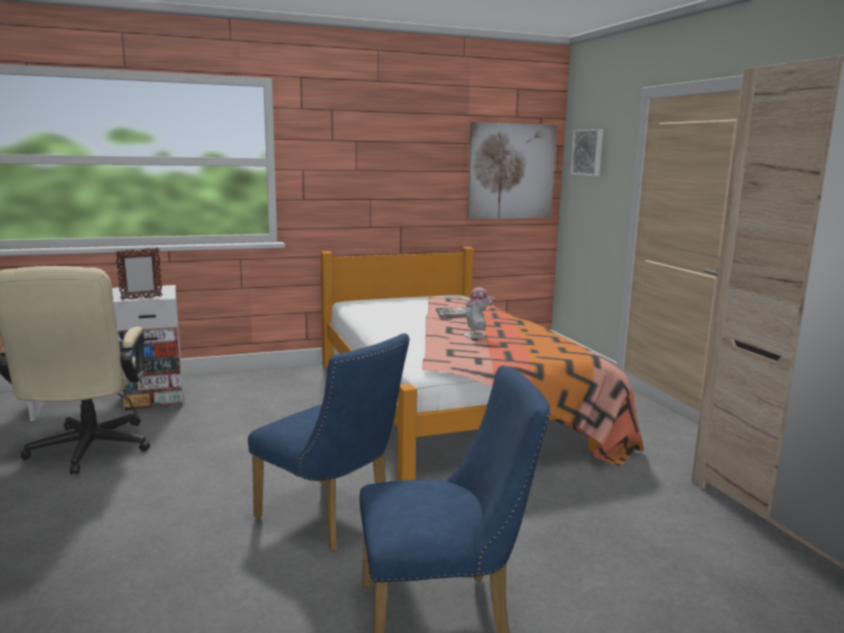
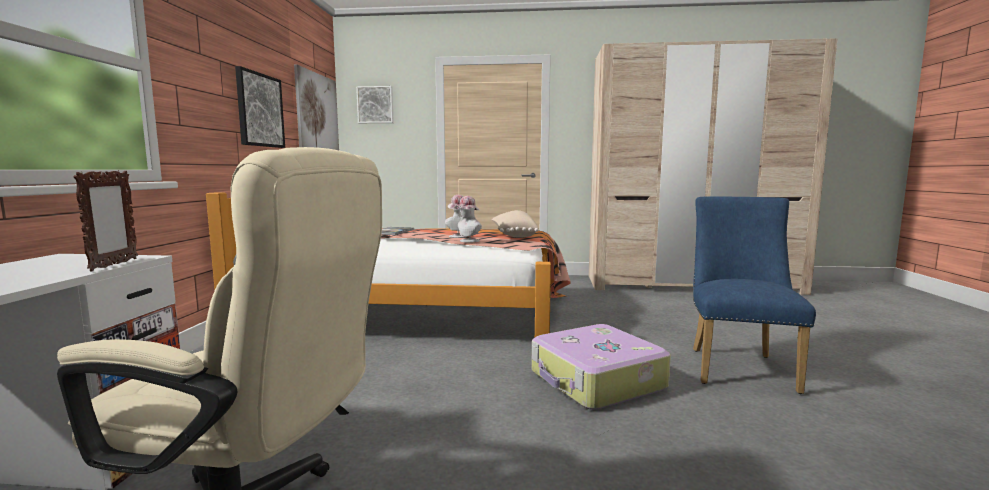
camera: 65 degrees left, 5 degrees down
(332, 519) = (596, 381): blue chair -> suitcase
(404, 176) = (259, 110): none -> picture
(437, 342) = (467, 241): none -> hat
(517, 352) = (513, 235): none -> beige pillow

